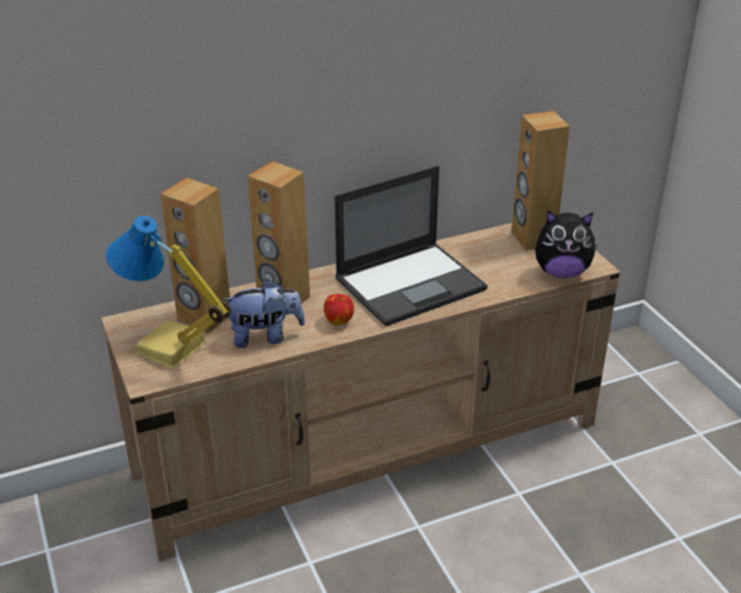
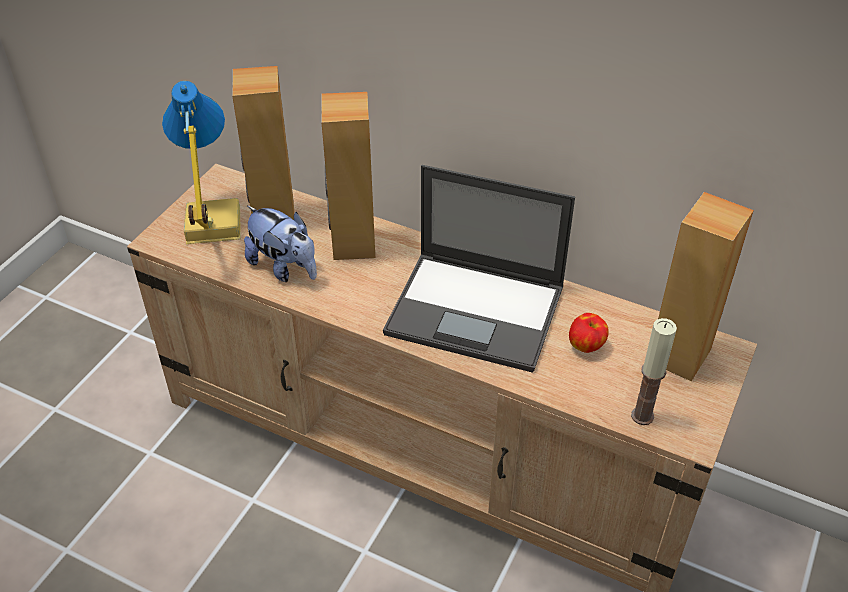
camera: 50 degrees right, 10 degrees up
(339, 321) = (358, 299): apple -> apple (586, 346)
(561, 272) = (642, 416): plush toy -> candle

